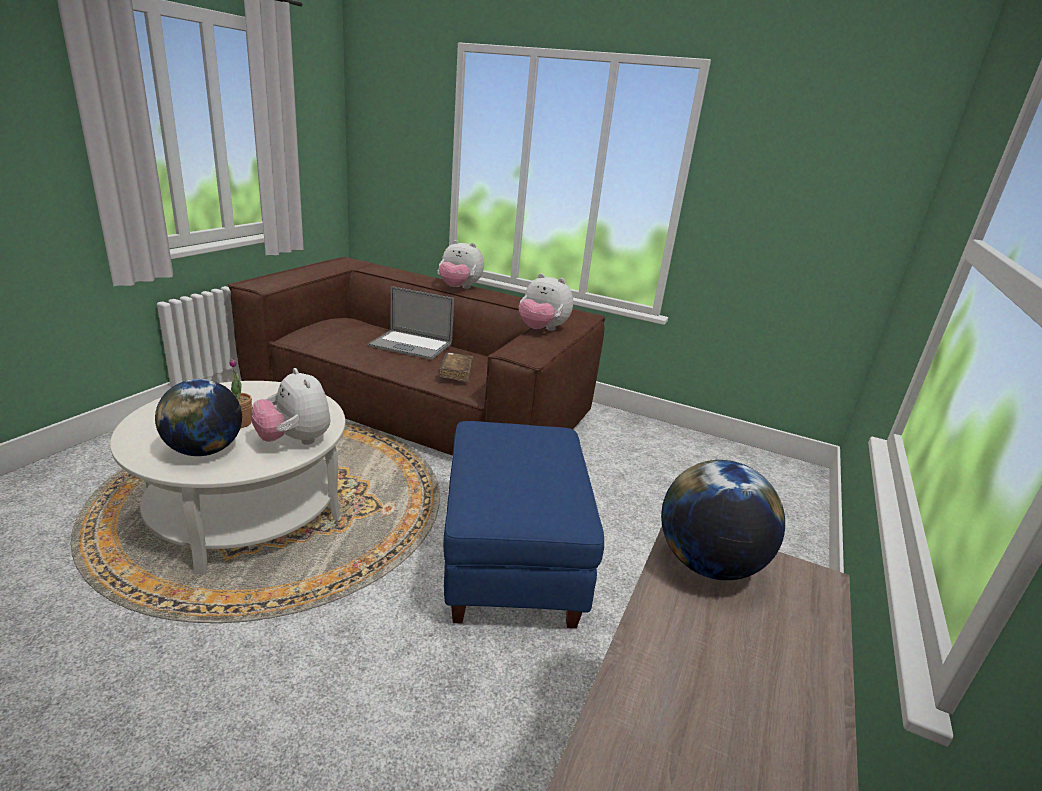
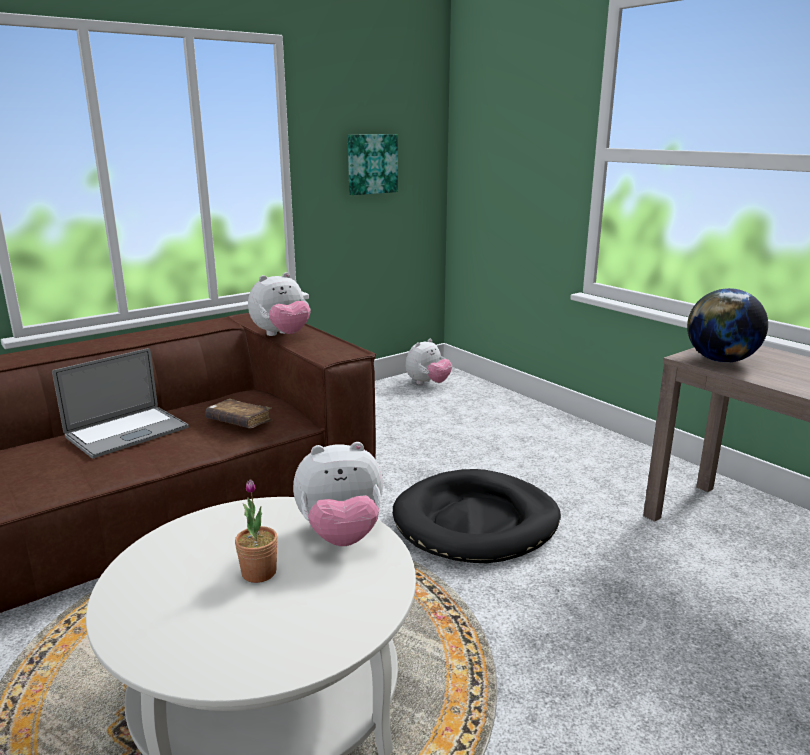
camera: 60 degrees left, 5 degrees down
(204, 450) = (320, 605): globe -> none
(459, 288) = (95, 345): plush toy -> plush toy (427, 383)
(513, 558) = (476, 522): blue ottoman -> black dog bed
(788, 209) = (371, 164): none -> picture

